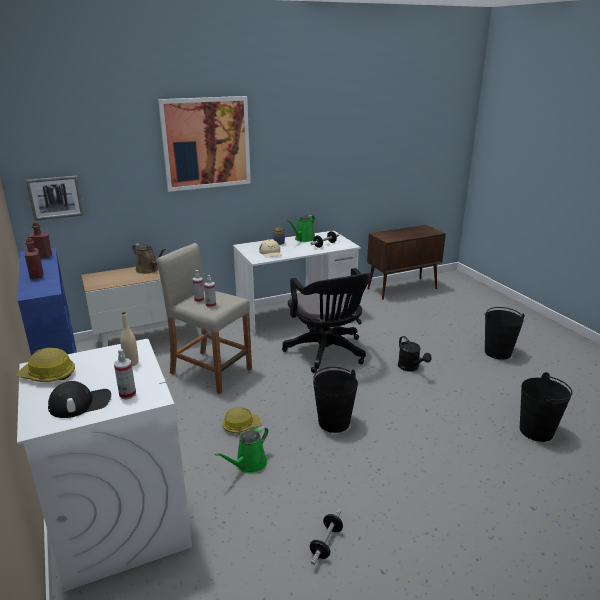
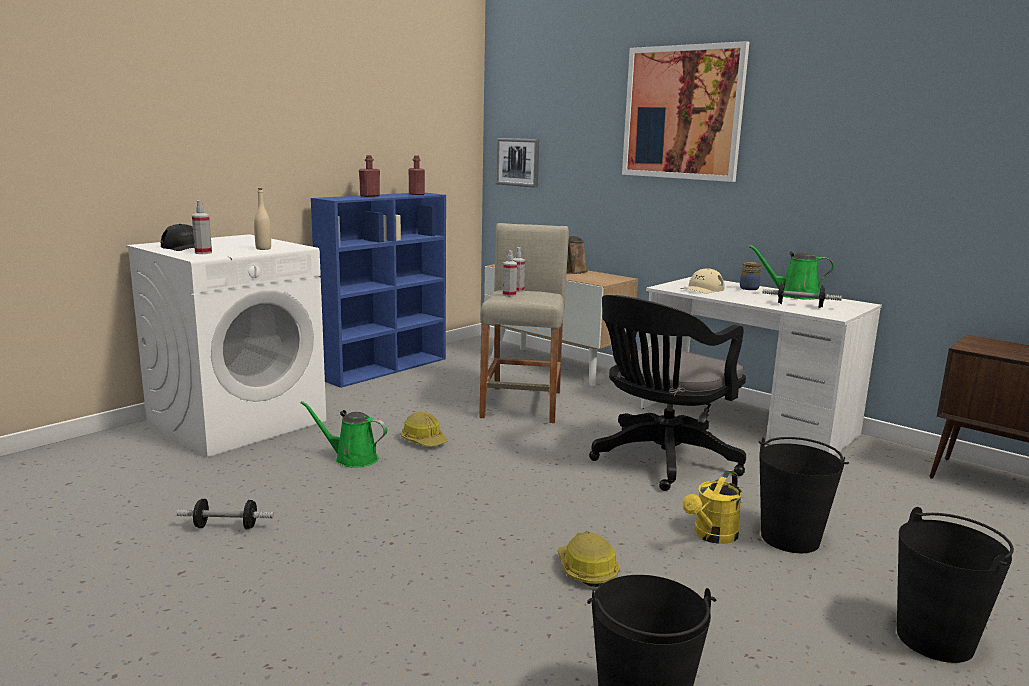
camera: 65 degrees right, 10 degrees down
(48, 375) = (231, 239): hard hat -> hard hat (586, 570)
(334, 422) = (480, 494): black bucket -> black bucket (790, 538)
(411, 368) = (712, 536): black watering can -> yellow watering can

